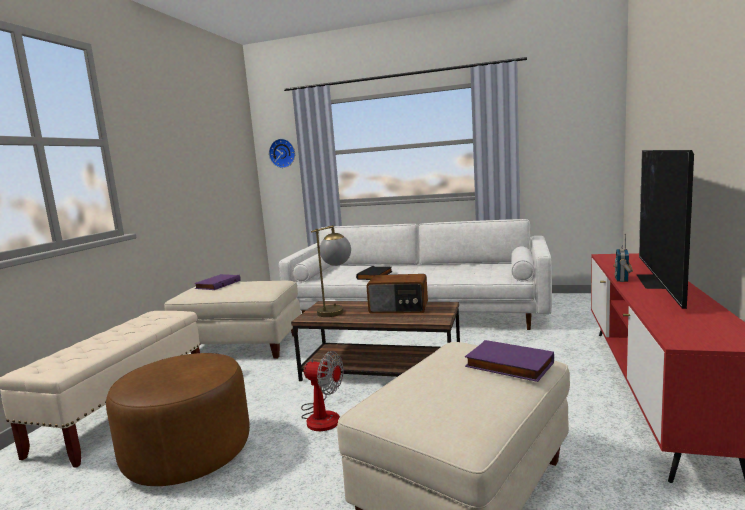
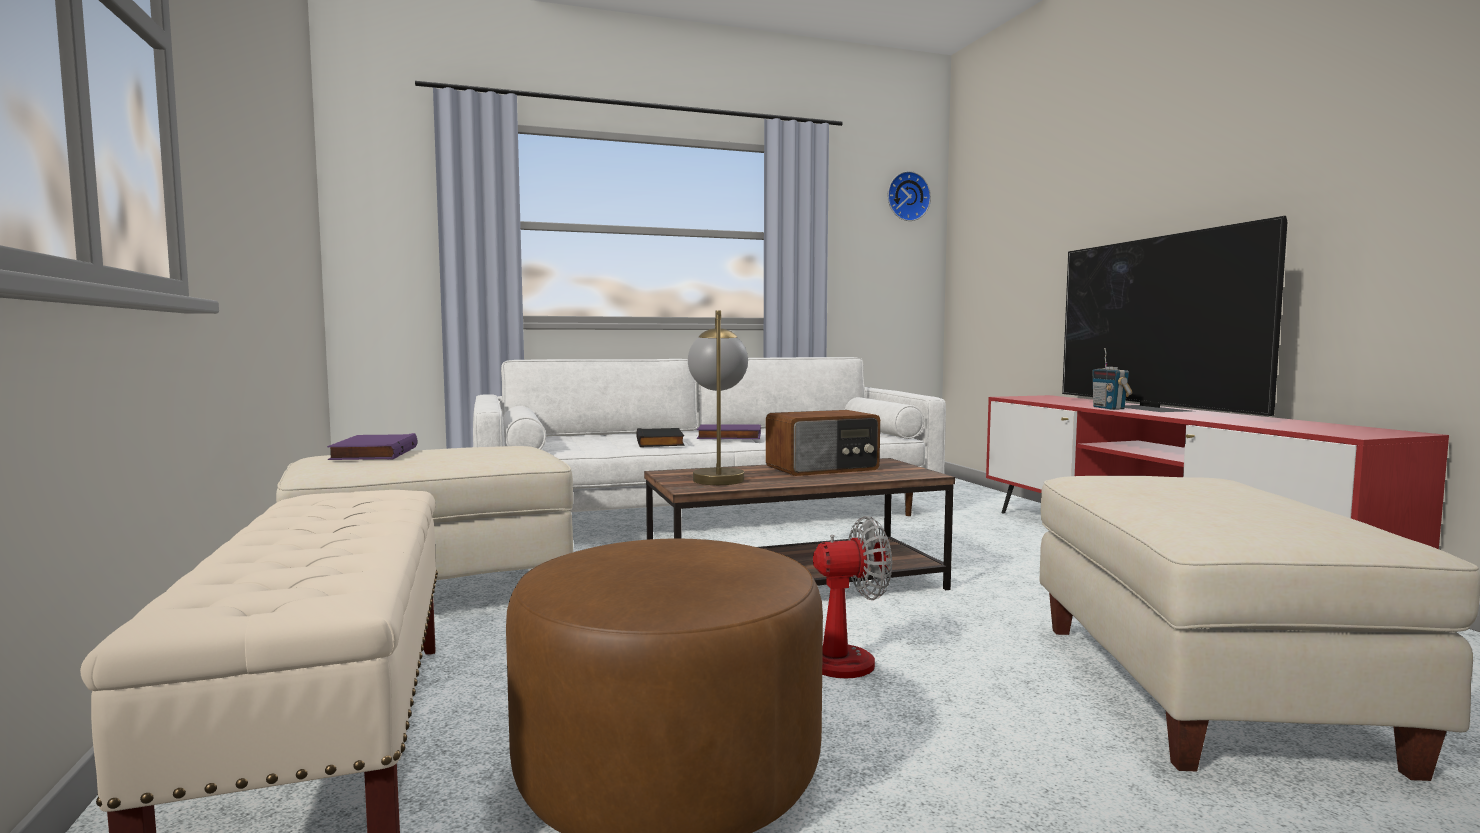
camera: 35 degrees left, 5 degrees down
(283, 153) = (391, 212): wall clock -> wall clock (907, 197)
(508, 365) = (1212, 482): purple book -> purple book (728, 437)

